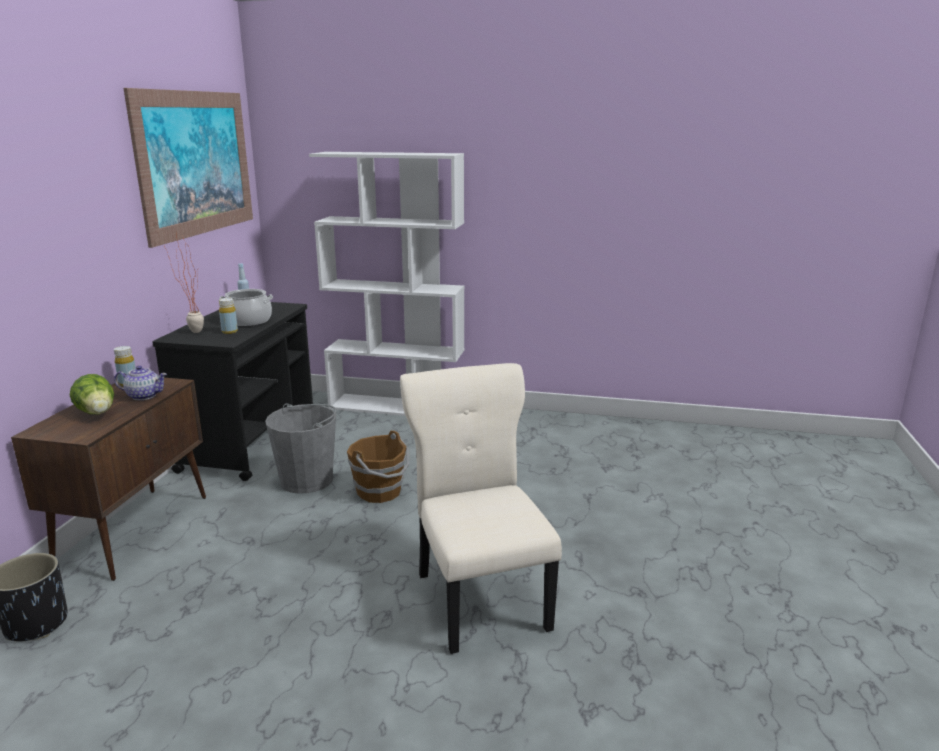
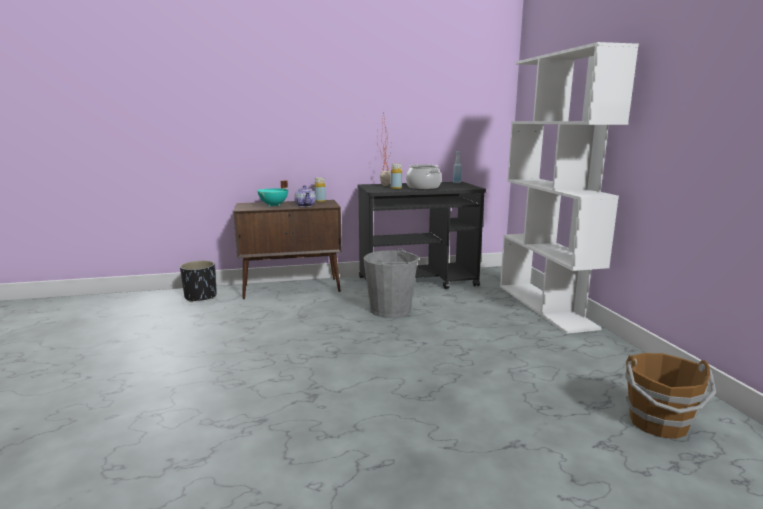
camera: 65 degrees right, 5 degrees down
(98, 413) = (274, 205): lettuce -> turquoise cooking pot
(196, 163) = (439, 73): picture -> none
(380, 492) = (401, 336): brown bucket -> brown bucket (658, 423)
(480, 597) = (280, 418): beige chair -> none

